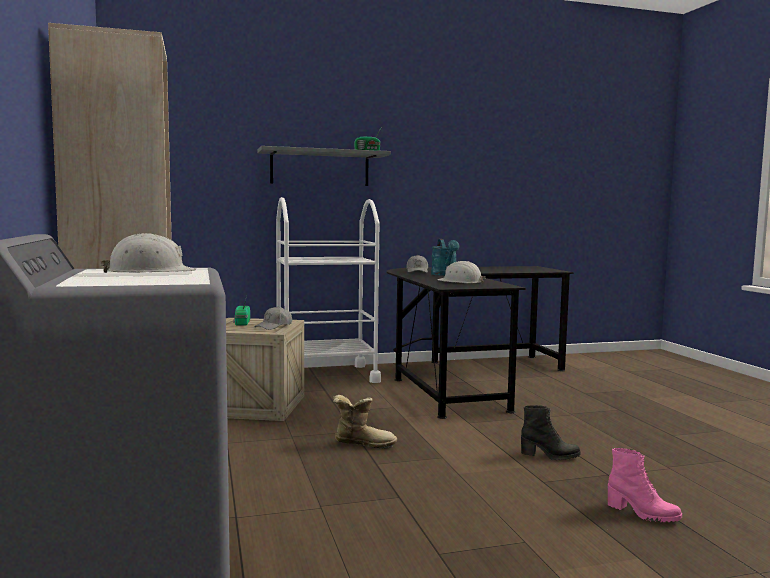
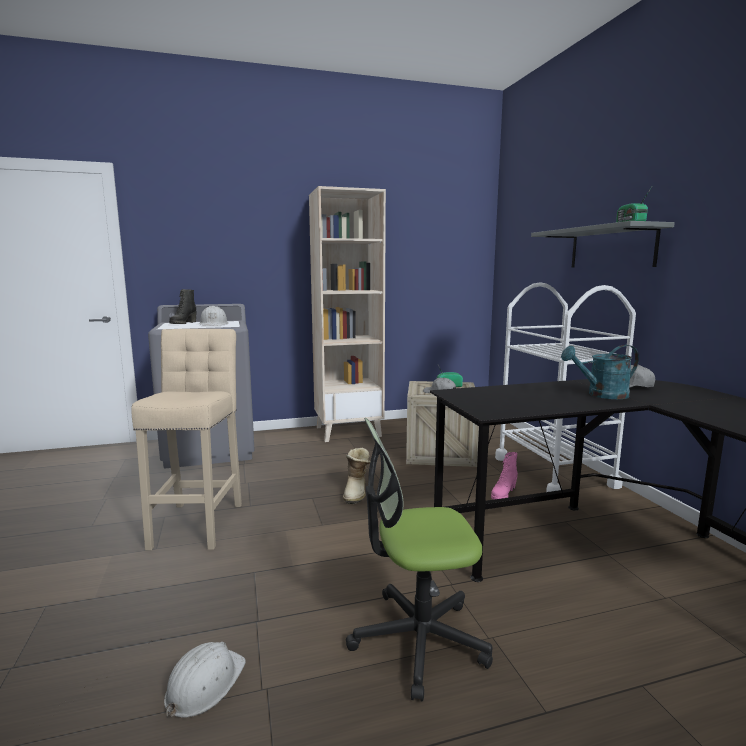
camera: 90 degrees right, 5 degrees up
(450, 524) = (198, 522): none -> beige stool
(460, 282) = (516, 398): white hard hat -> white hard hat (204, 684)
(550, 456) = (319, 587): black boot -> black boot (183, 323)
(587, 429) = (418, 639): none -> office chair
(642, 513) = (158, 622): pink boot -> pink boot (503, 494)

